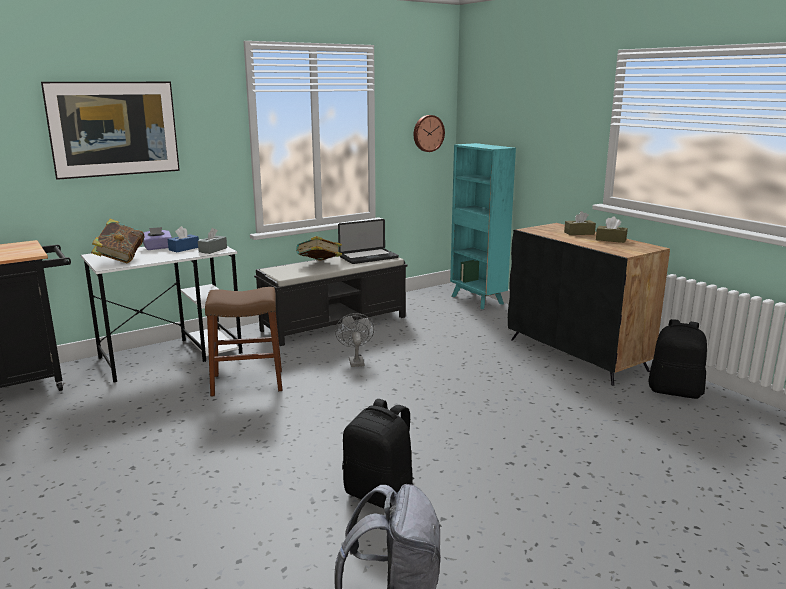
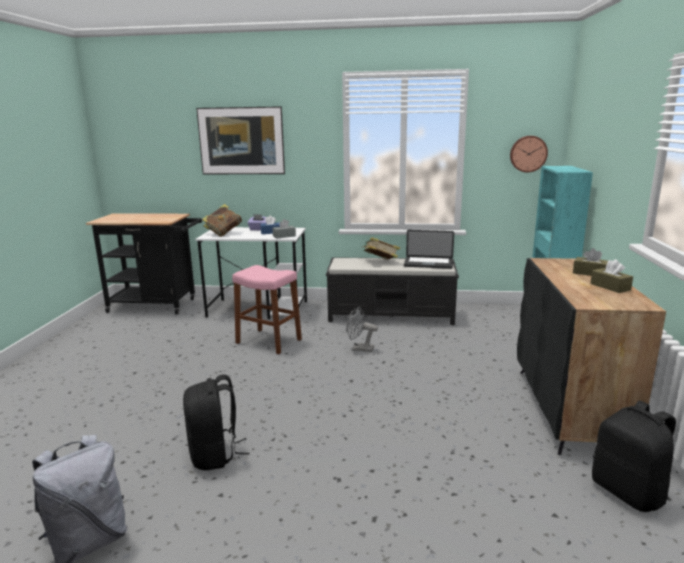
camera: 40 degrees right, 0 degrees up
(247, 383) = (268, 341): brown stool -> pink stool
(355, 361) = (359, 348): grey fan -> grey fan turned 105 degrees counterclockwise

